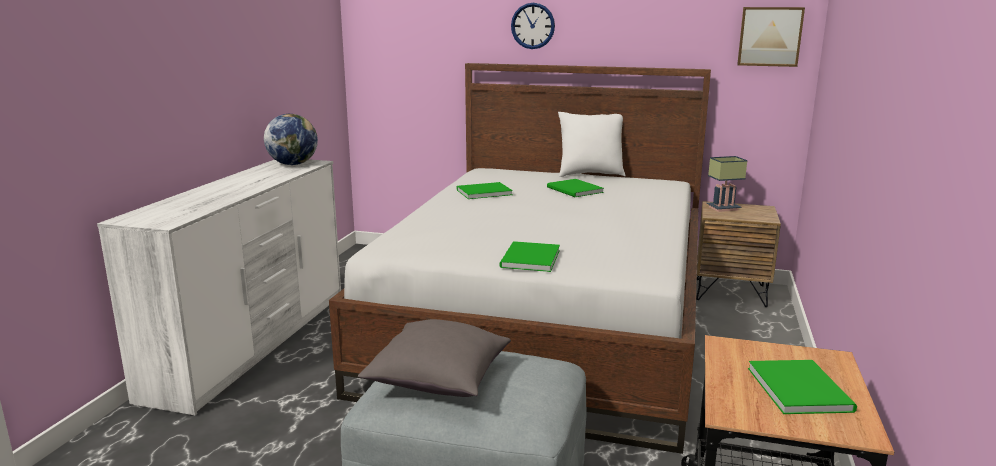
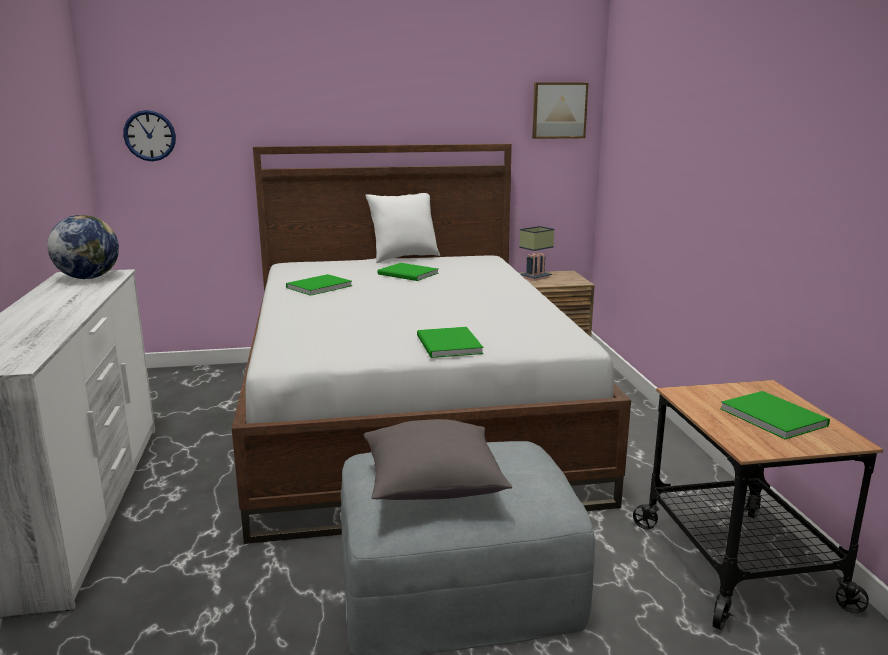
camera: 25 degrees left, 0 degrees up
(533, 26) = (326, 103): wall clock -> wall clock (149, 135)

